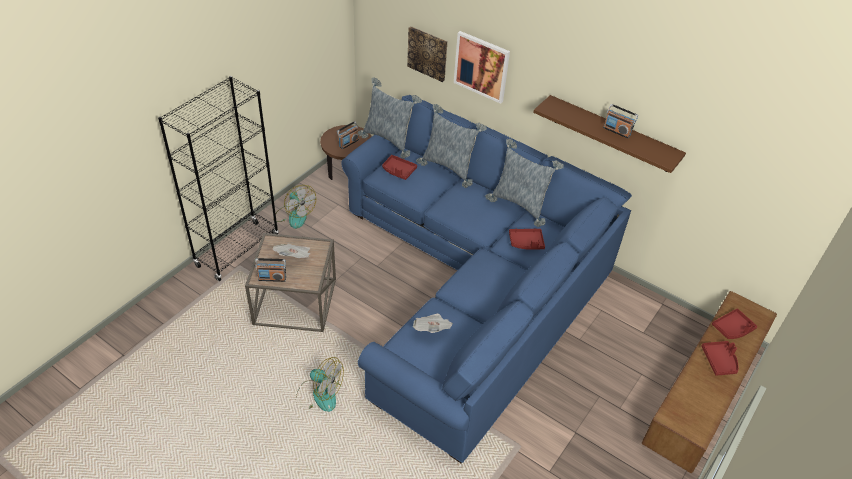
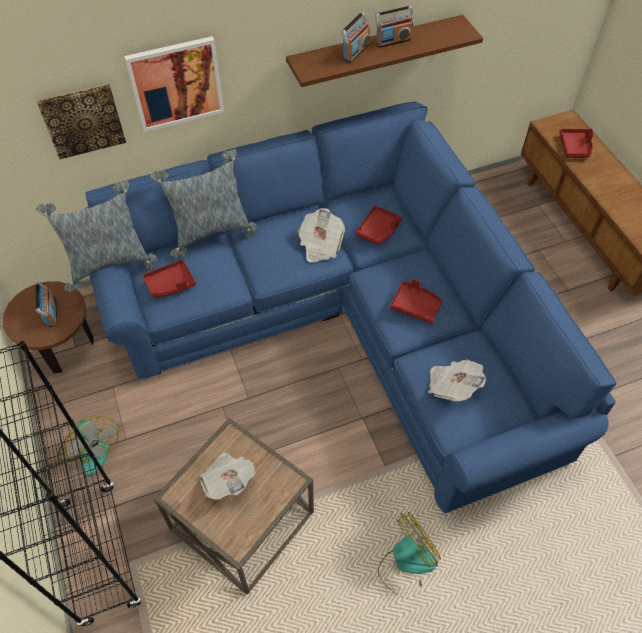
camera: 55 degrees left, 10 degrees up
(272, 278) = (248, 526): radio -> radio (355, 52)
(294, 215) = (90, 448): fan -> fan turned 60 degrees clockwise
(487, 221) = (320, 245): none -> newspaper
(519, 208) = (322, 206): pillow -> none
(719, 361) = (607, 179): red tray -> red tray (415, 306)

